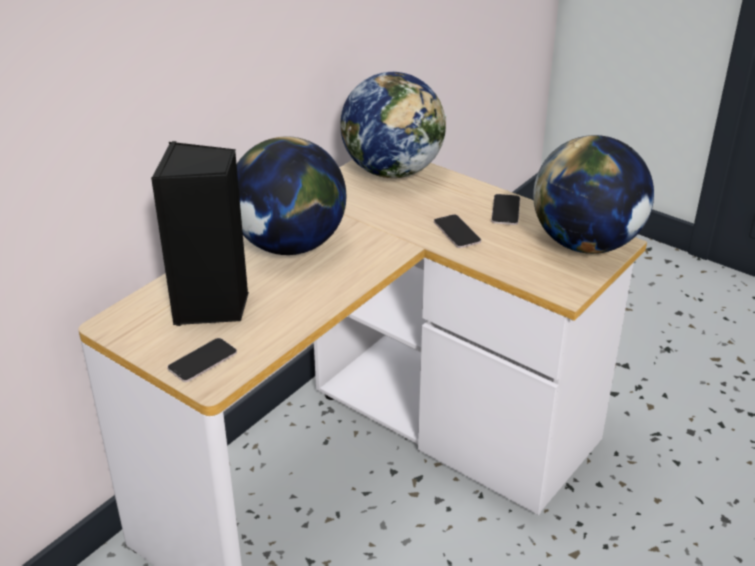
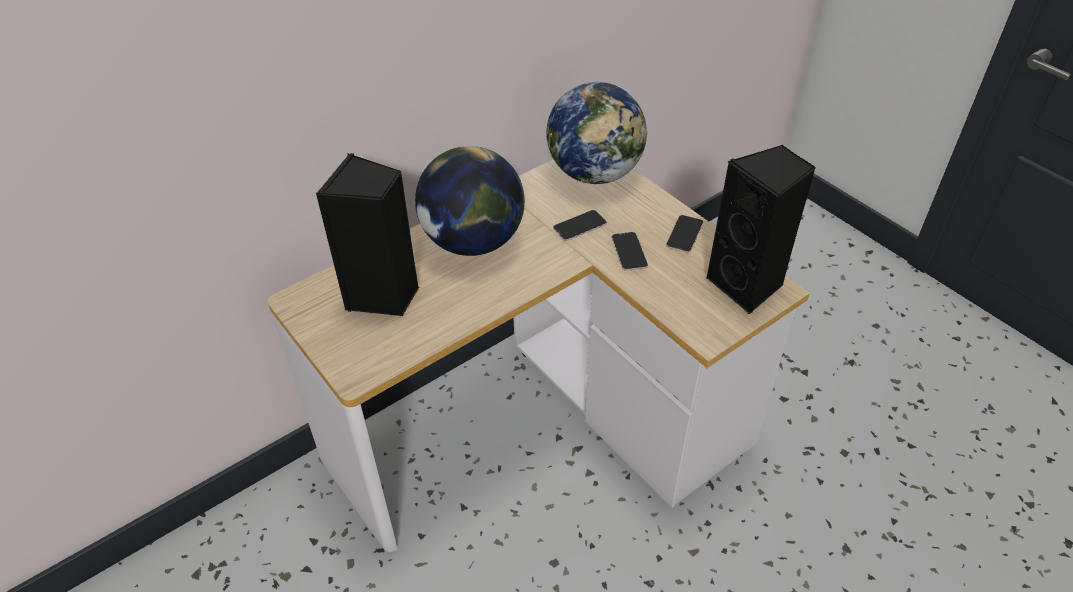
camera: 15 degrees right, 10 degrees up
(202, 361) = (356, 352): phone -> phone (579, 226)
(586, 243) = (748, 285): globe -> black speaker

